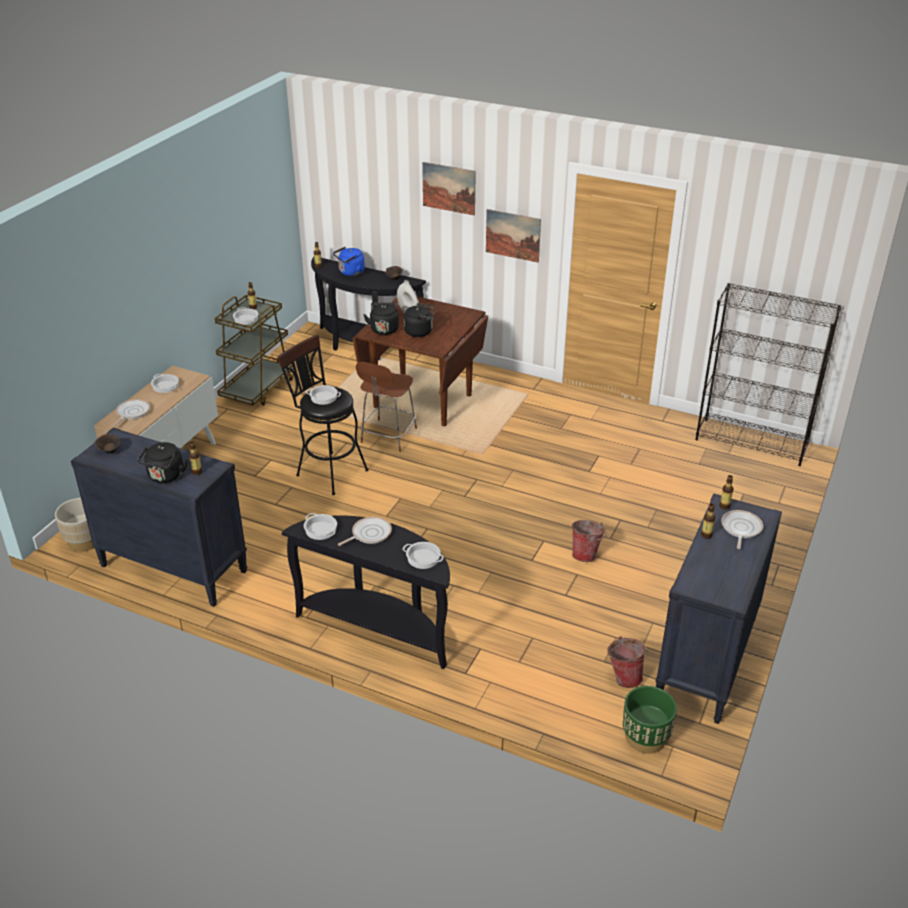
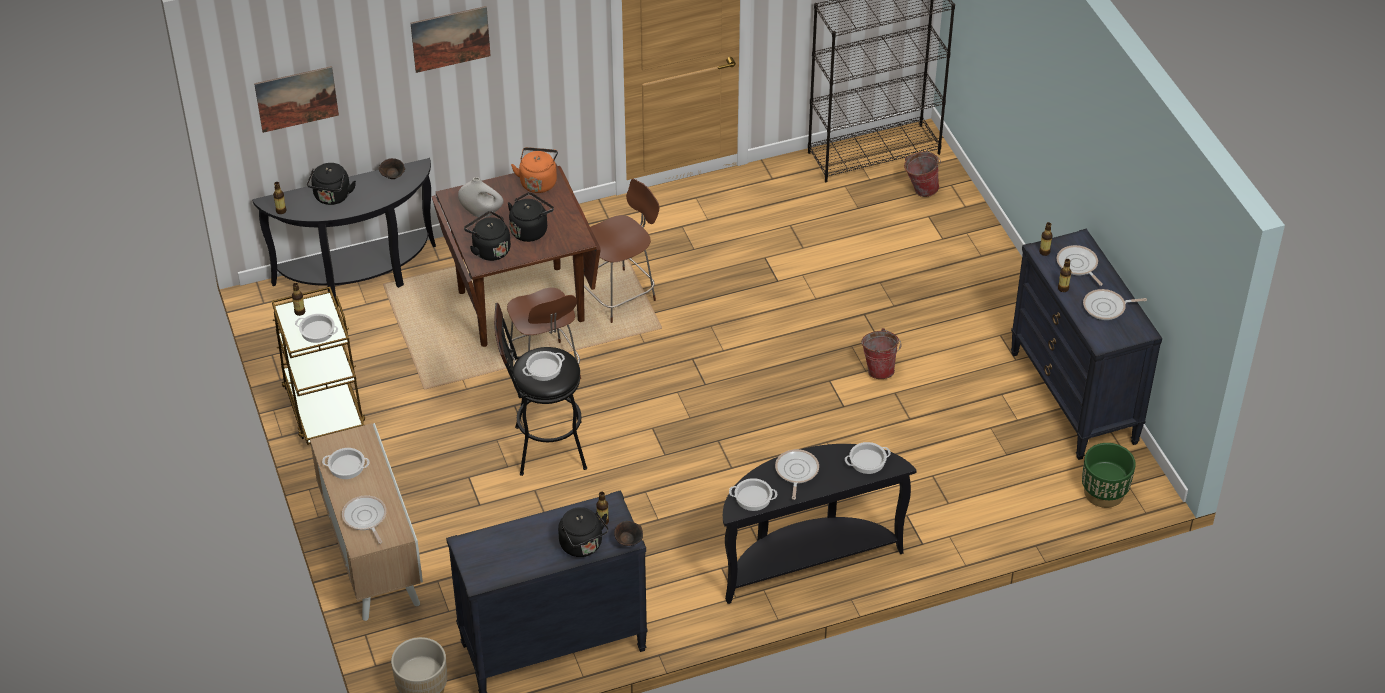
camera: 45 degrees left, 10 degrees up
(110, 451) = (488, 561): brown bowl -> brown bowl (628, 541)
(350, 272) = (332, 197): blue kettle -> black kettle
(461, 314) = (538, 182): none -> orange kettle
(484, 426) = (620, 295): none -> brown chair
(513, 235) = (544, 57): picture -> picture (296, 99)
(624, 677) = (1035, 456): bucket -> bucket (920, 189)
(725, 567) = (1106, 307): none -> frying pan

